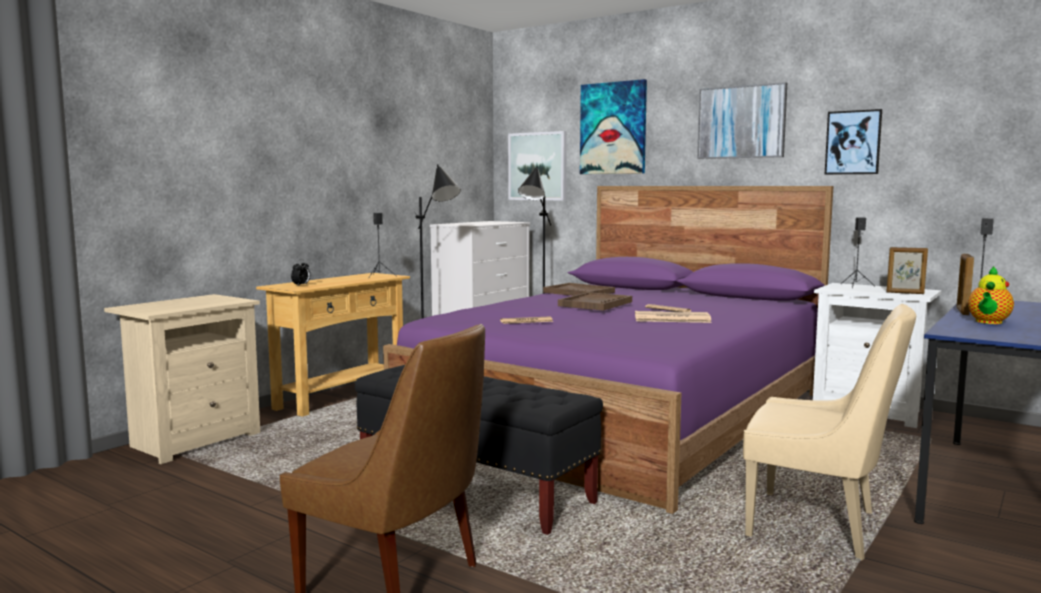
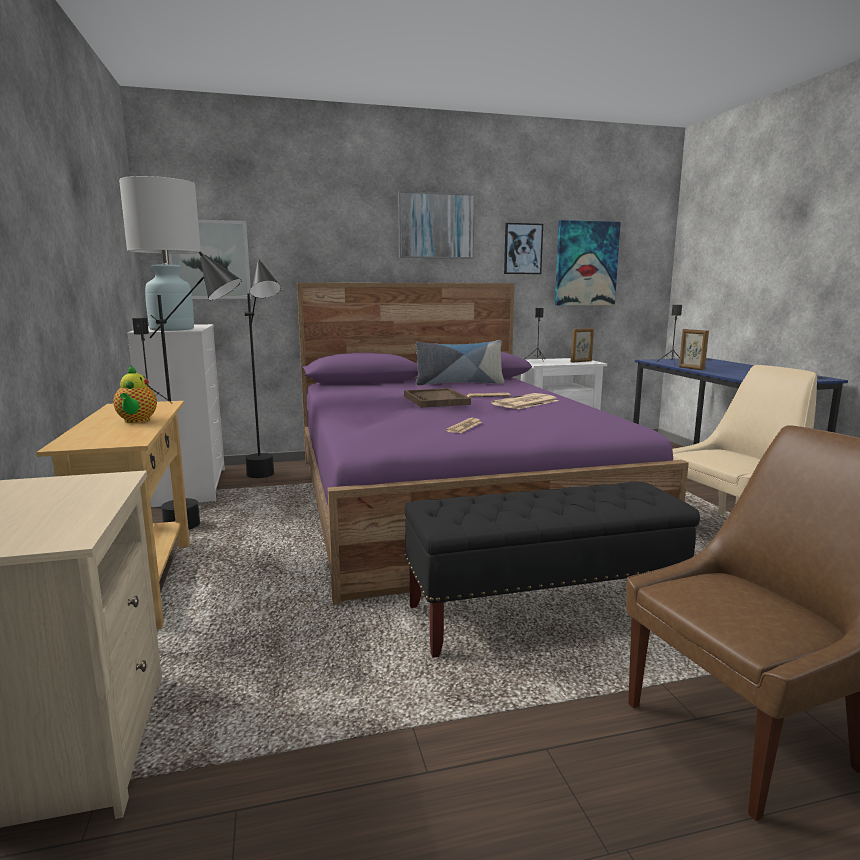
camera: 50 degrees left, 5 degrees up
(301, 285) = (110, 436): alarm clock -> none
(465, 224) = (172, 329): none -> white table lamp
(579, 292) = (357, 393): brown tray -> none
(613, 128) = (305, 222): picture -> picture (586, 263)
(706, 298) = (459, 383): none -> pillow
(988, 322) = (732, 372): teapot -> teapot (136, 421)

